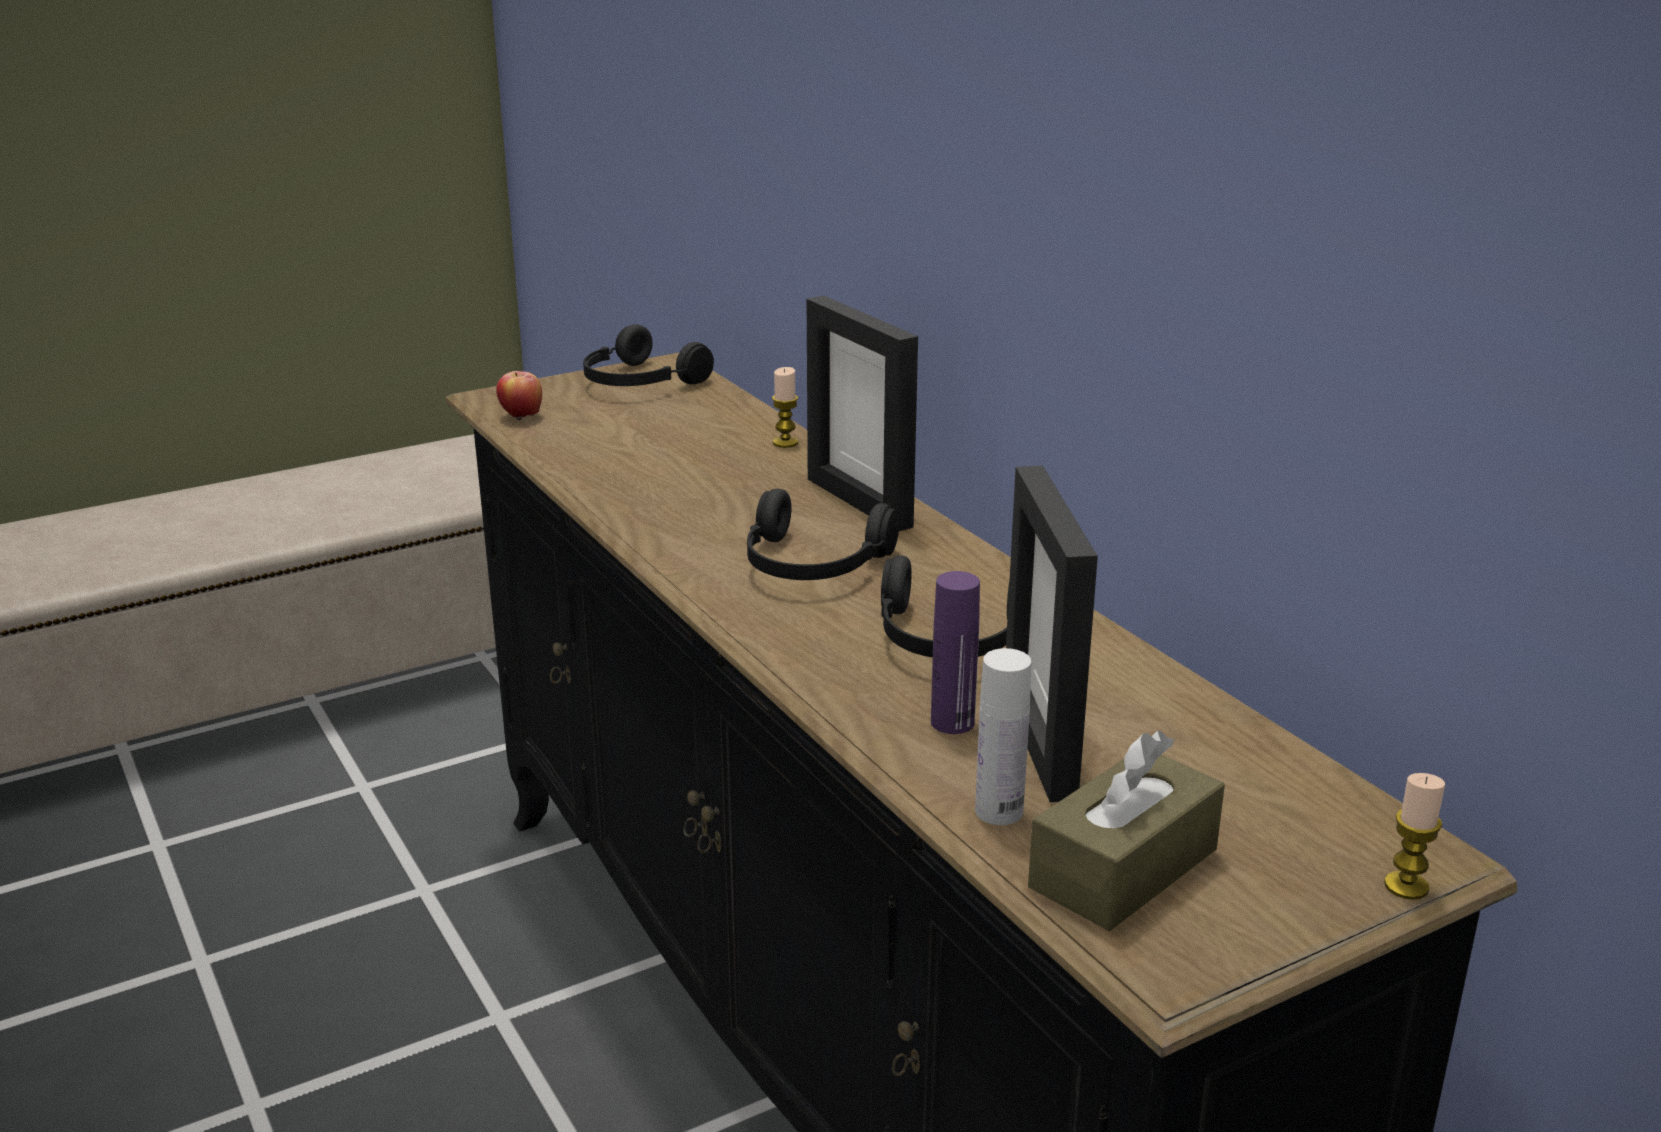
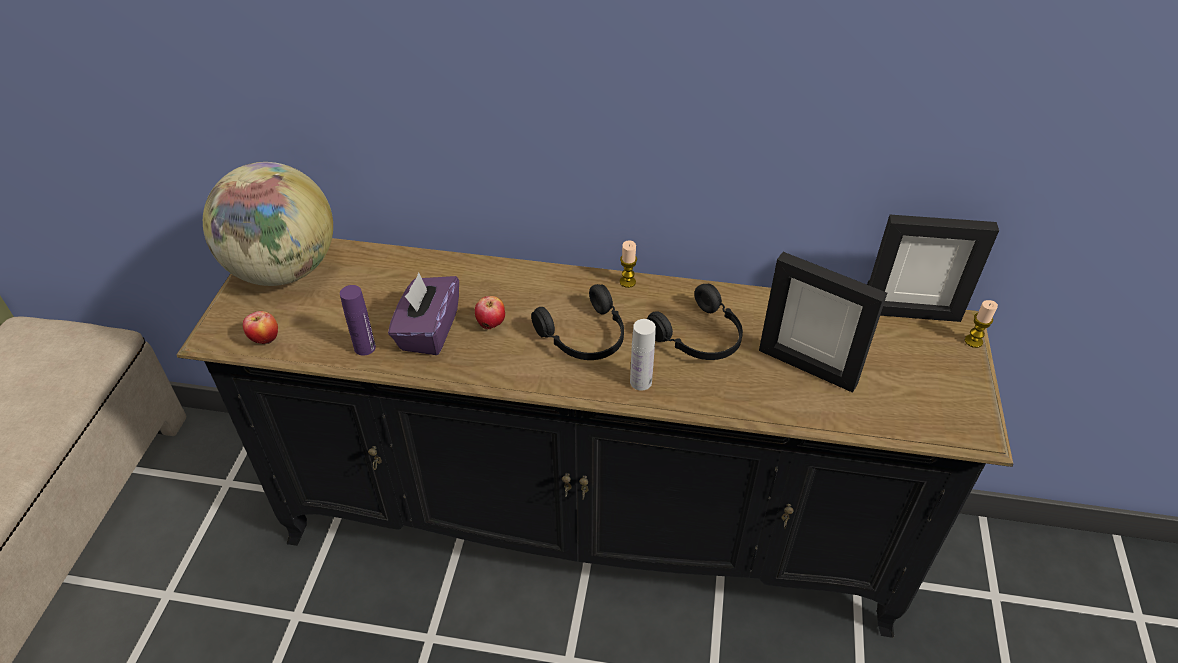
camera: 50 degrees left, 20 degrees up
(639, 382) = (283, 270): black headphones -> globe
(666, 480) = (428, 331): none -> purple tissue box
(736, 506) = (491, 325): none -> apple
(785, 443) = (438, 265): candle -> candle (627, 282)
(861, 501) = (537, 282): picture frame -> picture frame (910, 312)
(952, 722) = (769, 381): purple bottle -> purple bottle (365, 347)
(999, 811) = (847, 411): white bottle -> white bottle (641, 382)
(1123, 868) = (912, 402): brown tissue box -> none

